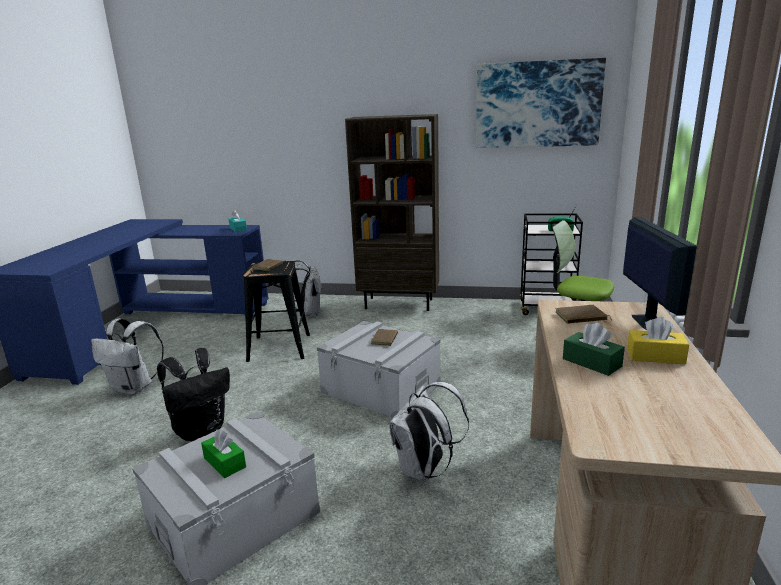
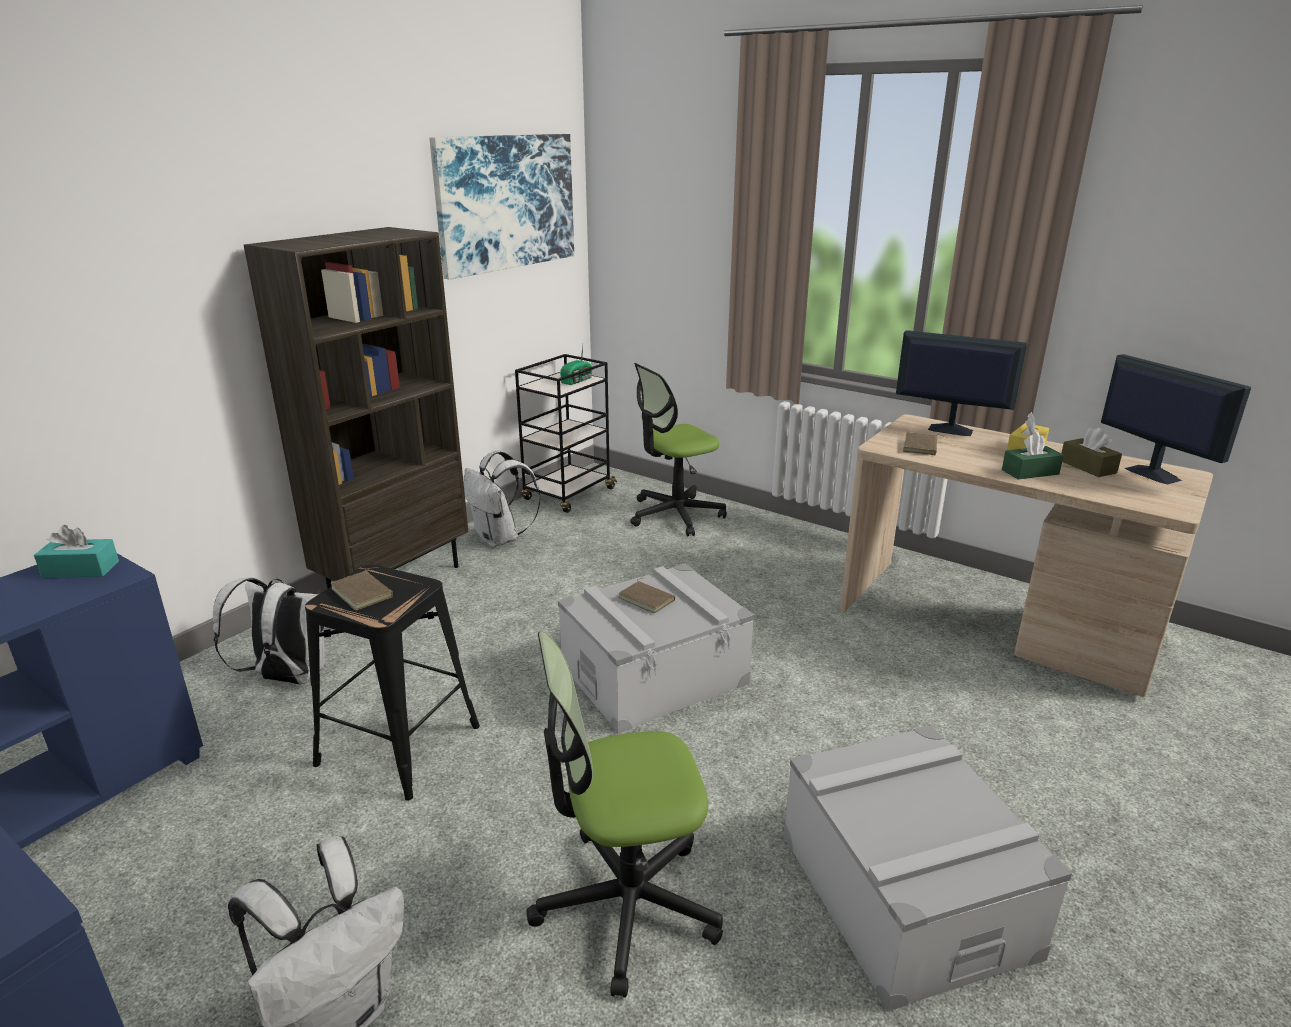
camera: 65 degrees left, 5 degrees up
(201, 429) = (626, 904): black backpack -> office chair
(224, 462) = (927, 810): green tissue box -> none
(424, 470) = (869, 697): white backpack -> white backpack (500, 539)
(659, 388) = (1087, 467): none -> brown tissue box
(703, 426) = (1151, 473): none -> monitor

